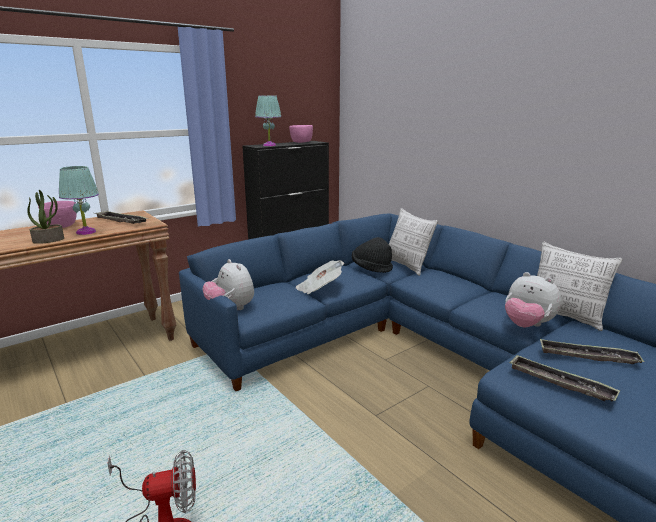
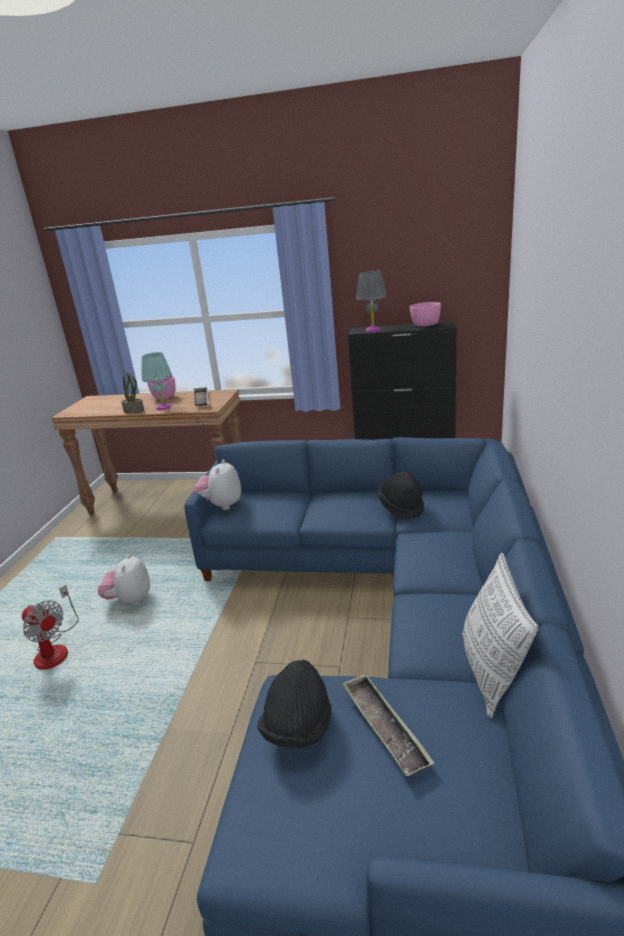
camera: 50 degrees right, 5 degrees up
(269, 145) = (372, 330): turquoise table lamp -> grey table lamp
(319, 288) = (313, 512): newspaper -> none
(407, 266) = (446, 518): pillow -> none
(527, 325) = (417, 655): plush toy -> plush toy (130, 600)
(560, 383) = (298, 727): tray -> black hat

